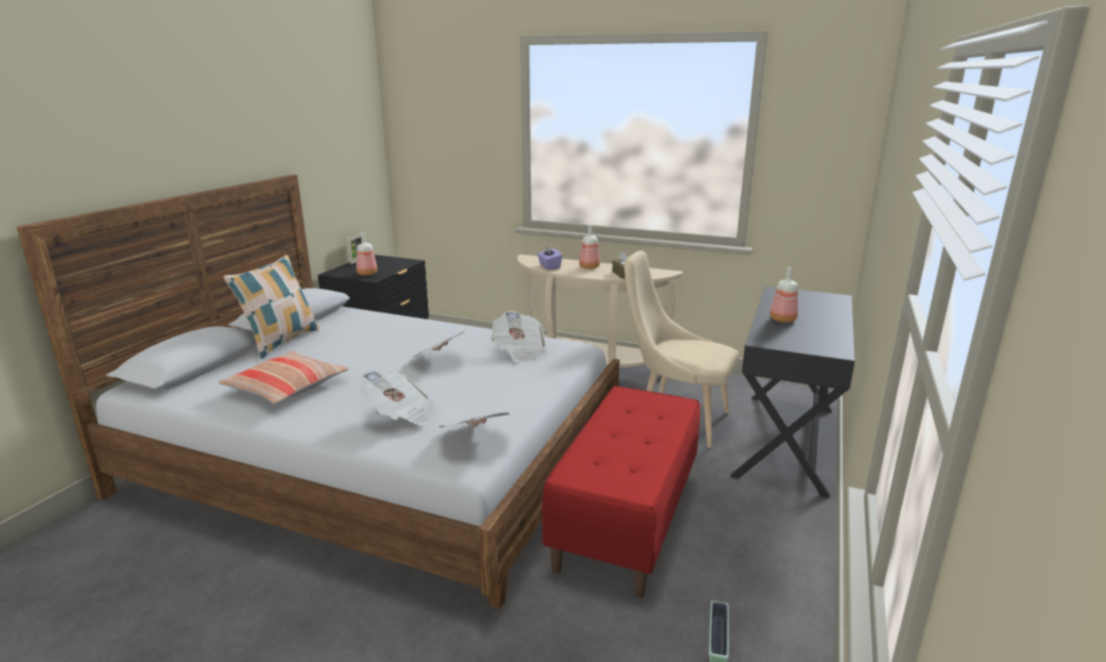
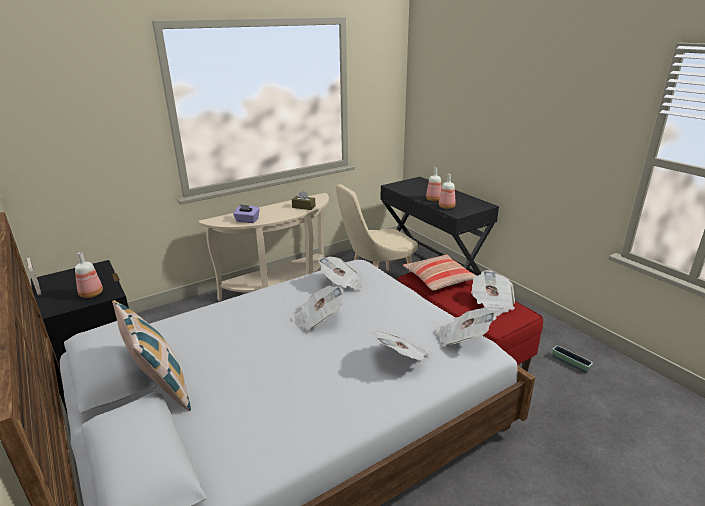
camera: 55 degrees left, 5 degrees up
(286, 388) = (283, 407): pillow -> pillow (439, 279)
(589, 267) = (272, 211): bottle -> bottle (447, 207)
(632, 460) = (491, 304): none -> newspaper

